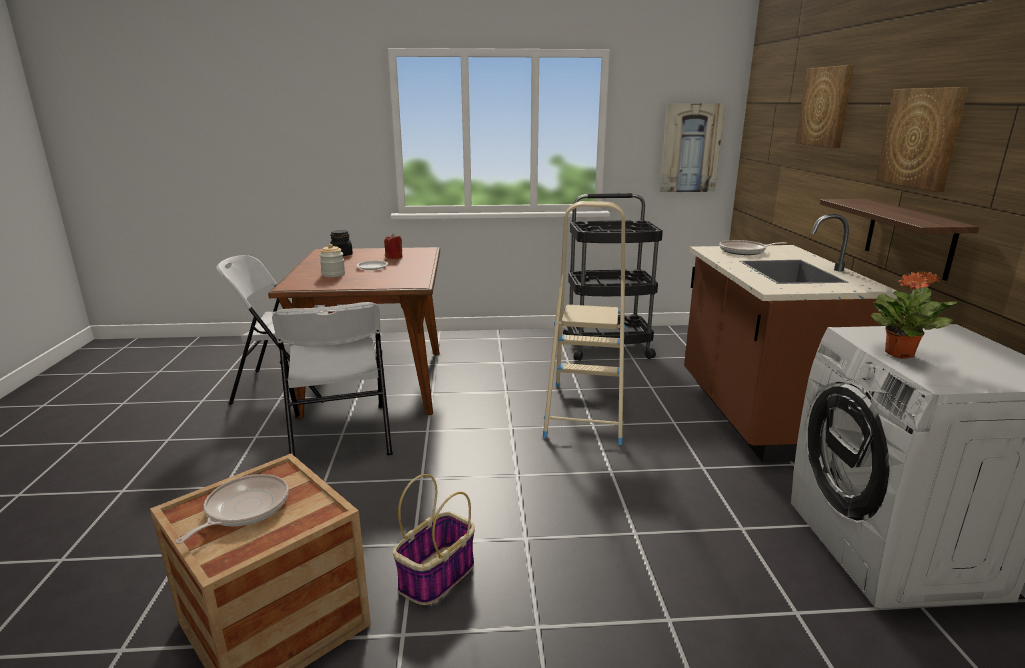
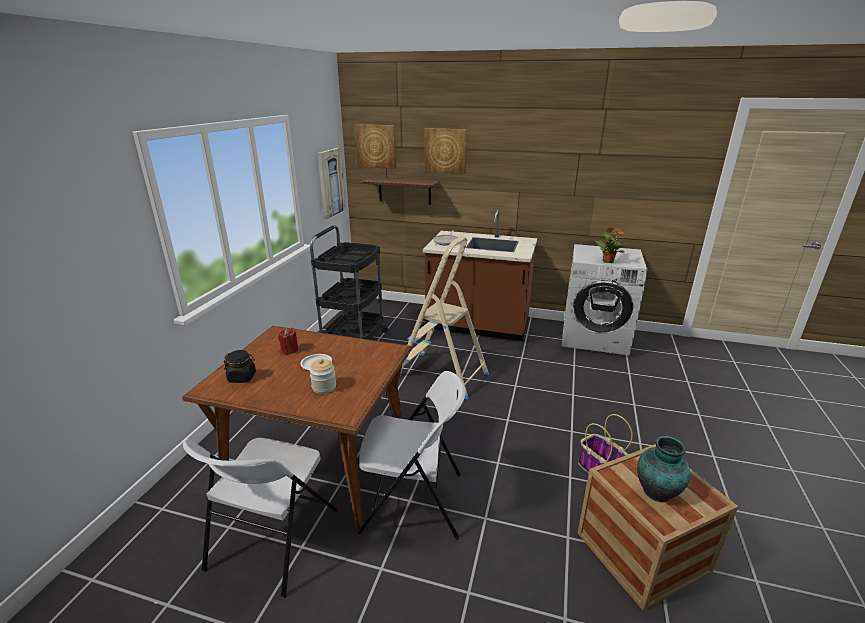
camera: 70 degrees left, 5 degrees up
(243, 509) = (657, 493): frying pan -> vase
(909, 237) = (531, 213): shelf -> shelf (404, 191)
(921, 138) = (528, 167): picture -> picture (376, 146)

